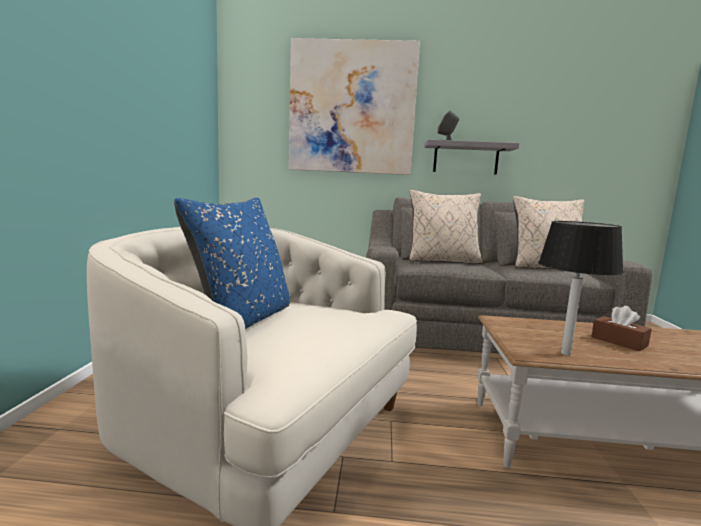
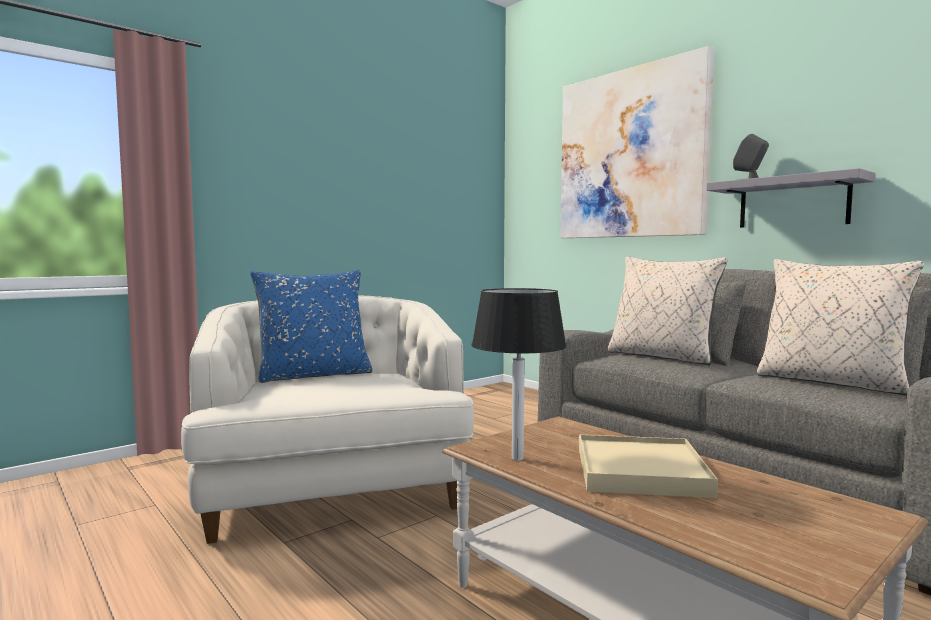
camera: 45 degrees right, 5 degrees down
(619, 341) = (639, 471): brown tissue box -> beige tray

